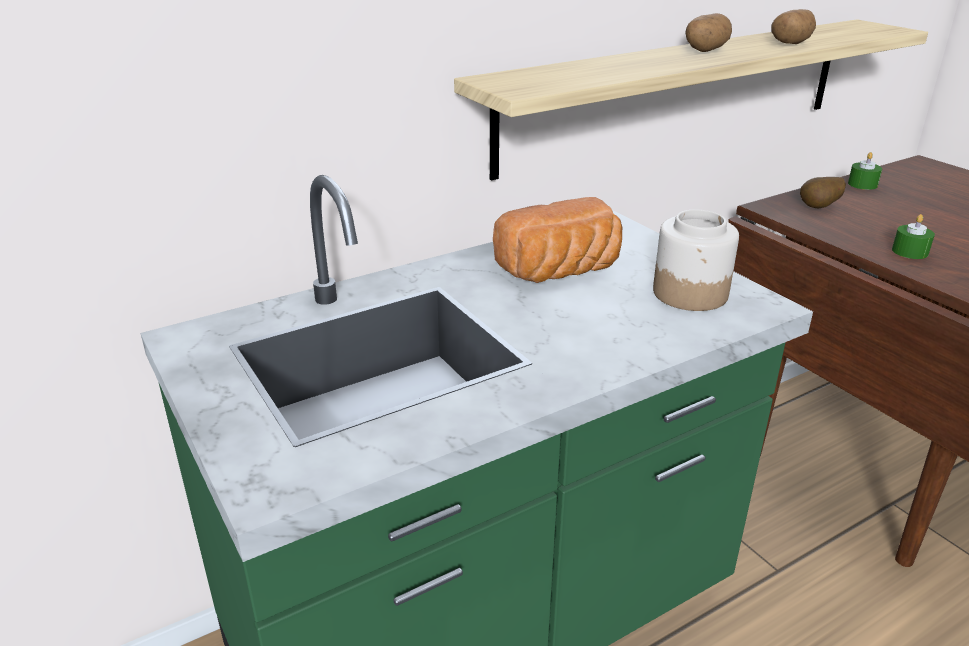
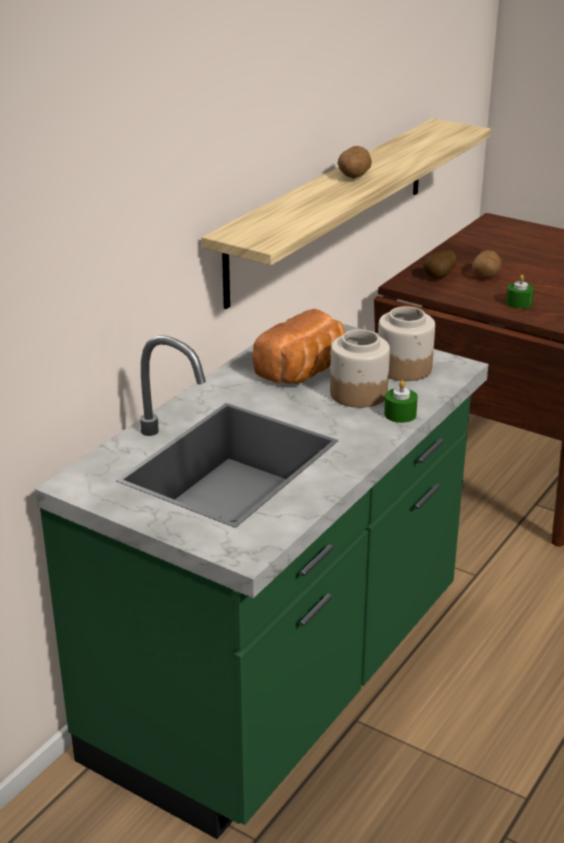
camera: 25 degrees left, 0 degrees up
(605, 311) = (357, 394): none -> jar
(791, 43) = (407, 158): potato -> potato (485, 275)
(862, 184) = (459, 249): green candle -> green candle (400, 414)

